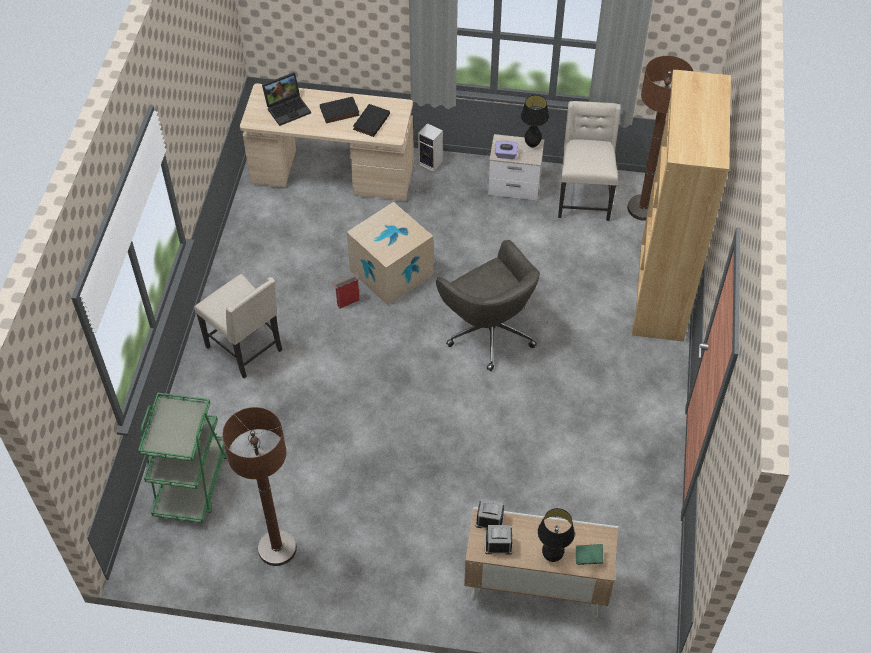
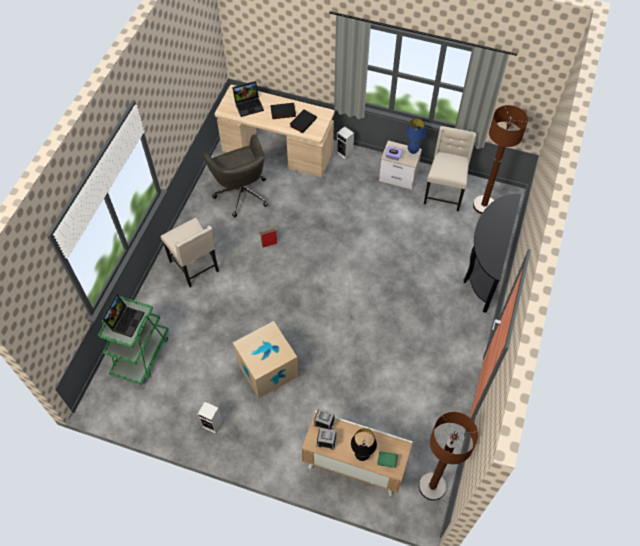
camera: 10 degrees right, 5 degrees up
(173, 425) = (125, 320): none -> laptop
(277, 548) = (187, 410): brown floor lamp -> brown floor lamp (432, 486)
(320, 562) = (213, 424): none -> speaker
(391, 272) = (302, 227): cardboard box -> cardboard box (267, 369)
(489, 331) = (359, 278): grey office chair -> grey office chair (241, 192)
(532, 144) = (412, 151): black table lamp -> blue table lamp
(660, 293) = (483, 268): brown bookcase -> black console table

